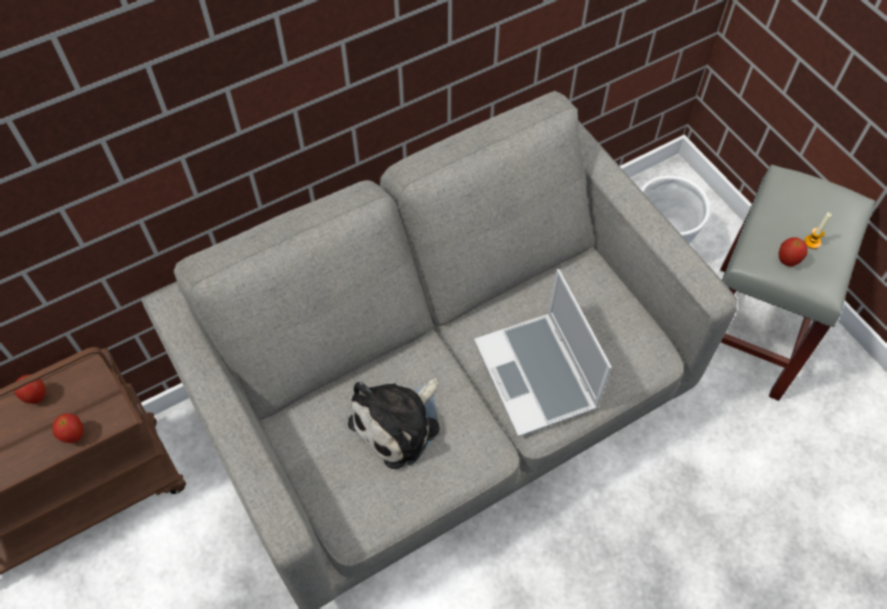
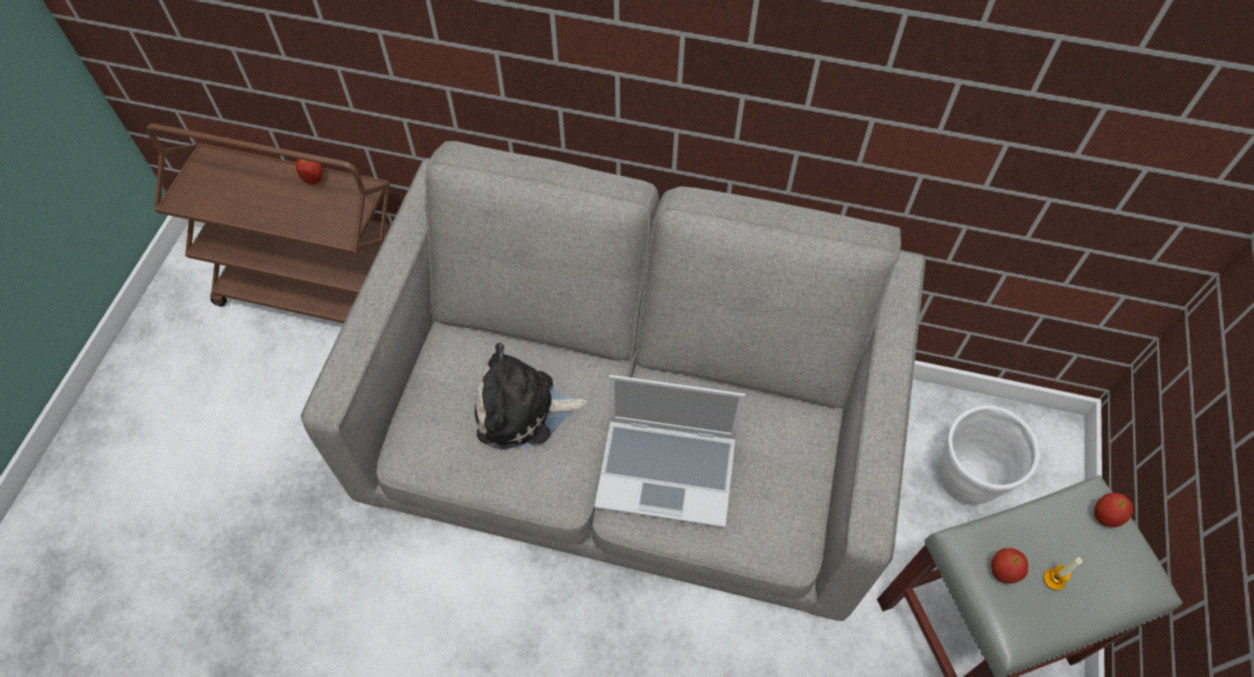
camera: 45 degrees right, 0 degrees up
(74, 435) = (307, 225): apple -> apple (1103, 517)
(537, 376) = (668, 471): laptop -> laptop turned 105 degrees counterclockwise

